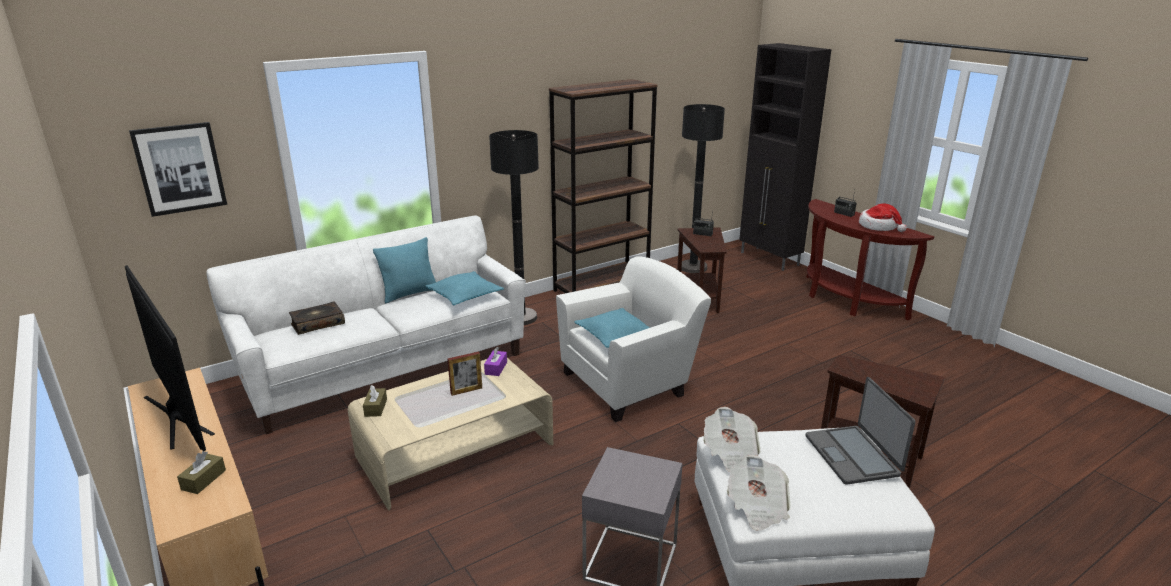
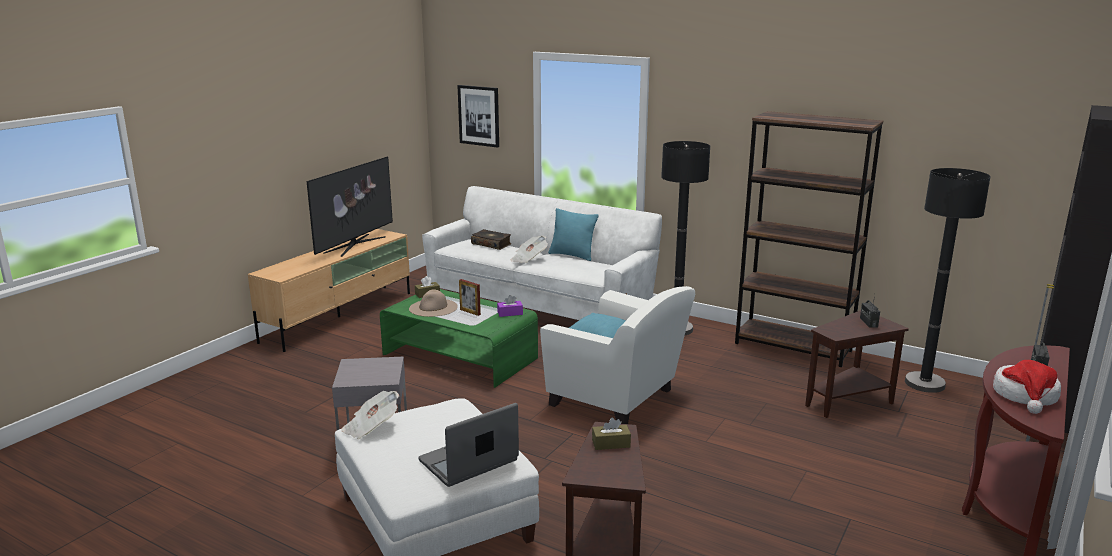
camera: 65 degrees right, 5 degrees down
(203, 480) = (300, 266): brown tissue box -> brown tissue box (611, 444)
(425, 412) = (433, 307): none -> beige hat
(455, 450) = (460, 356): beige coffee table -> green coffee table
(465, 295) = (584, 268): turquoise pillow -> none
(730, 453) = (434, 406): newspaper -> newspaper (529, 259)

